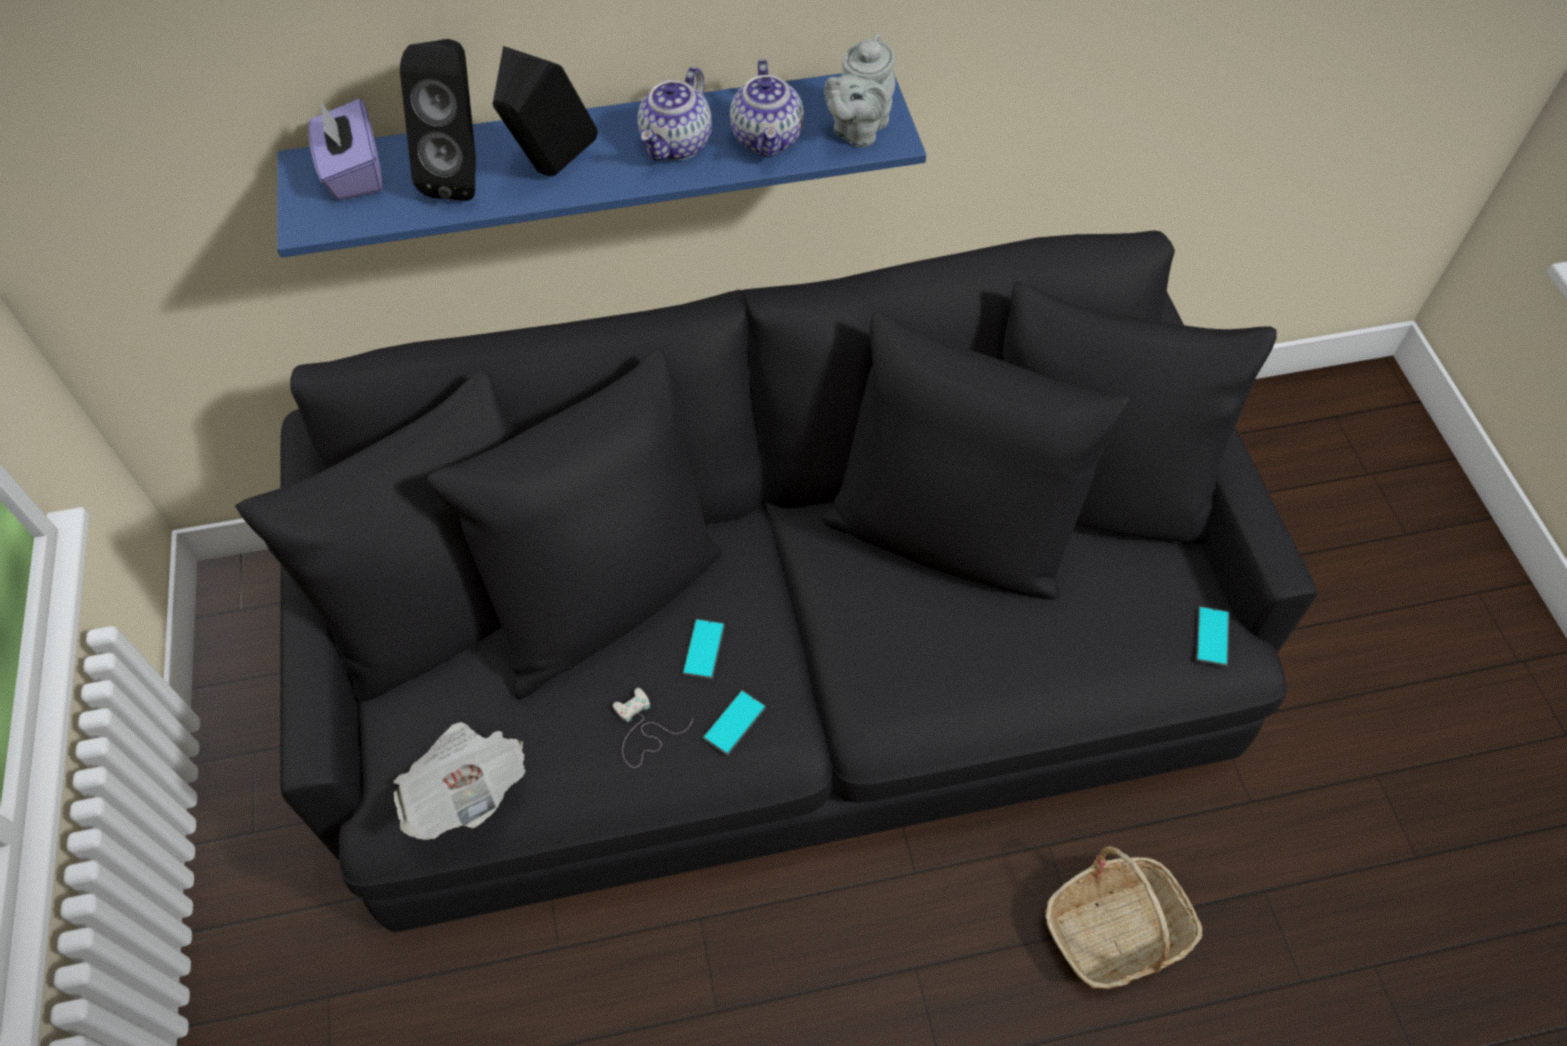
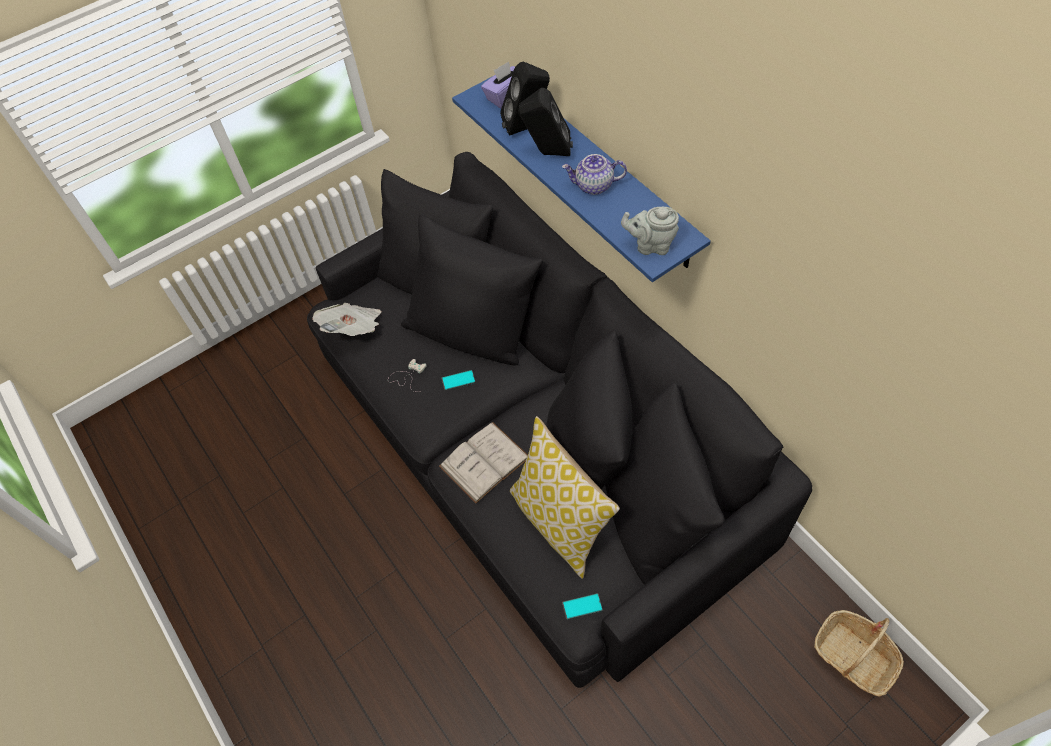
camera: 70 degrees right, 0 degrees up
(734, 723) = (427, 409): phone -> none
(768, 139) = (620, 215): teapot -> none
(893, 672) = (484, 461): none -> white book
(1057, 607) = (560, 522): none -> pillow
(1116, 930) = (454, 657): basket -> basket (853, 657)

